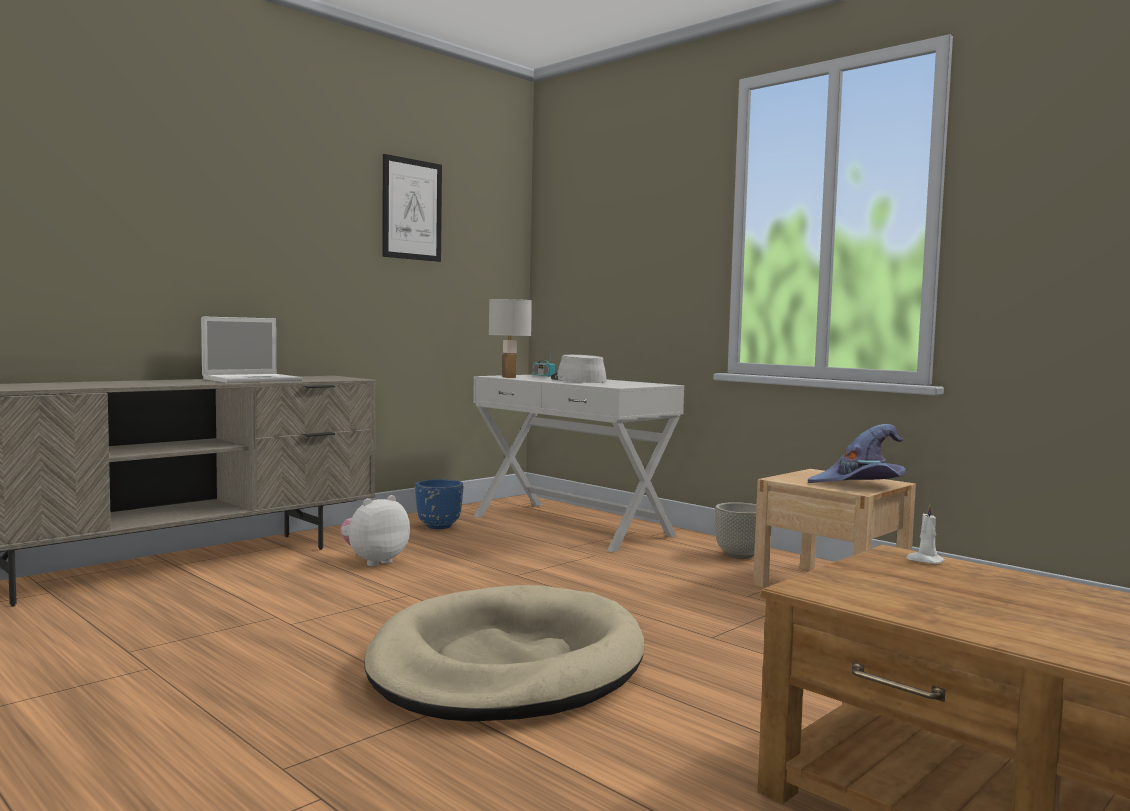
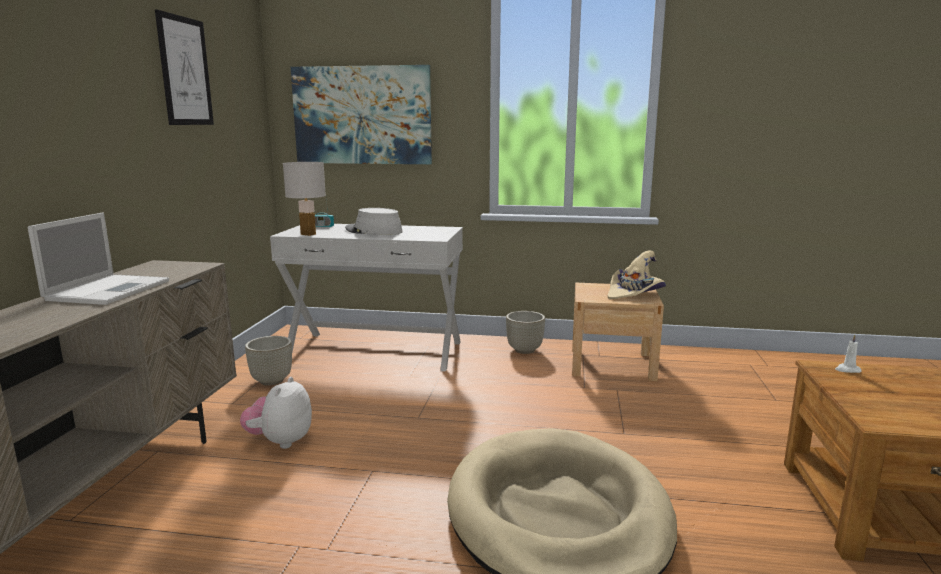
camera: 35 degrees left, 10 degrees up
(439, 526) = (271, 381): blue planter -> grey planter
(608, 256) = (362, 115): none -> picture
(859, 484) = (635, 294): purple hat -> beige hat

